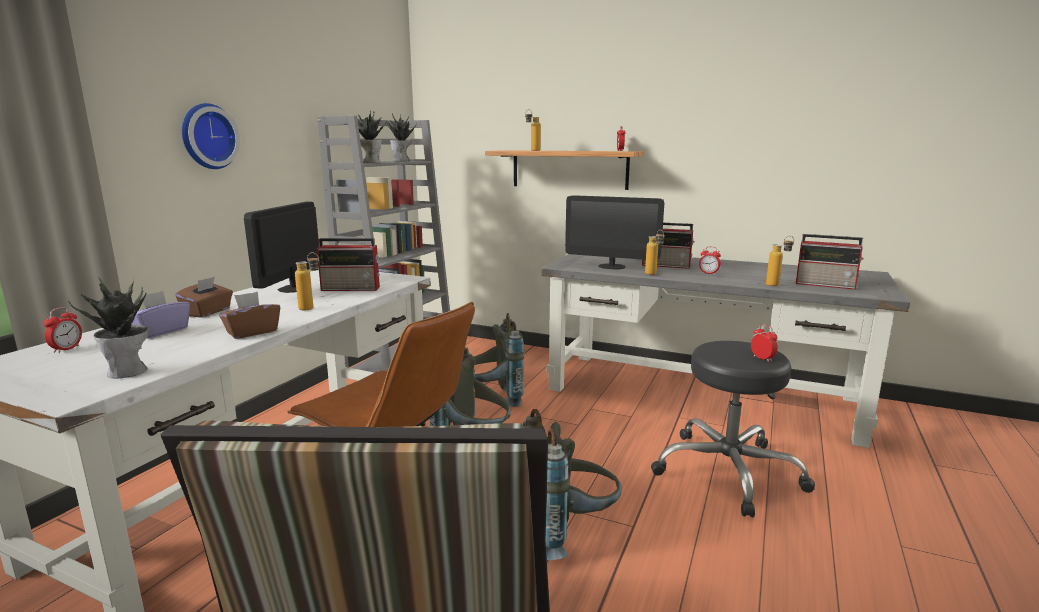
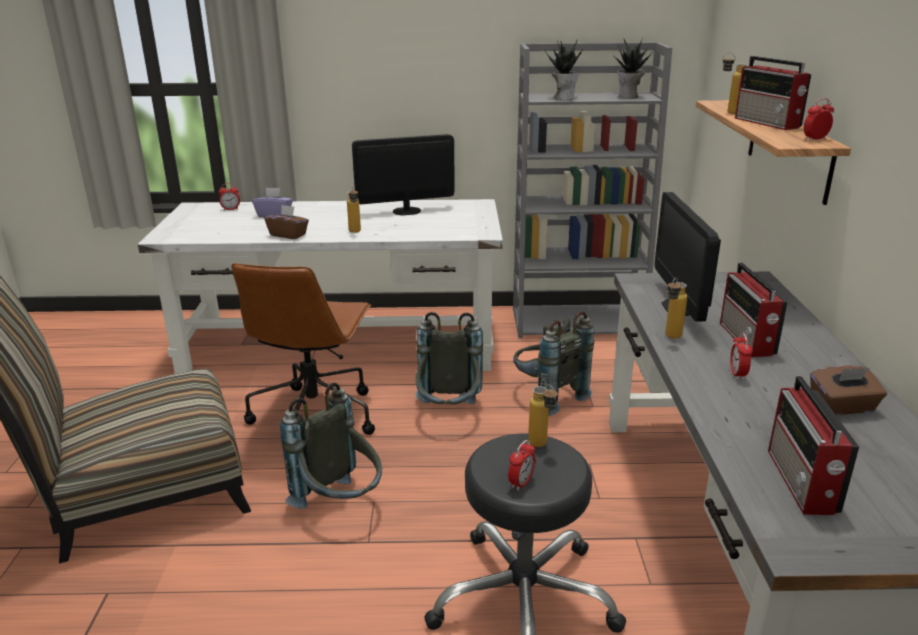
camera: 65 degrees right, 10 degrees up
(129, 371) = (202, 233): potted plant -> none
(207, 136) = (394, 65): wall clock -> none
(208, 312) = (323, 211): brown tissue box -> brown tissue box (842, 407)
(352, 288) = (427, 226): radio -> radio (768, 123)
(777, 285) = (734, 434): bottle -> bottle (542, 446)

